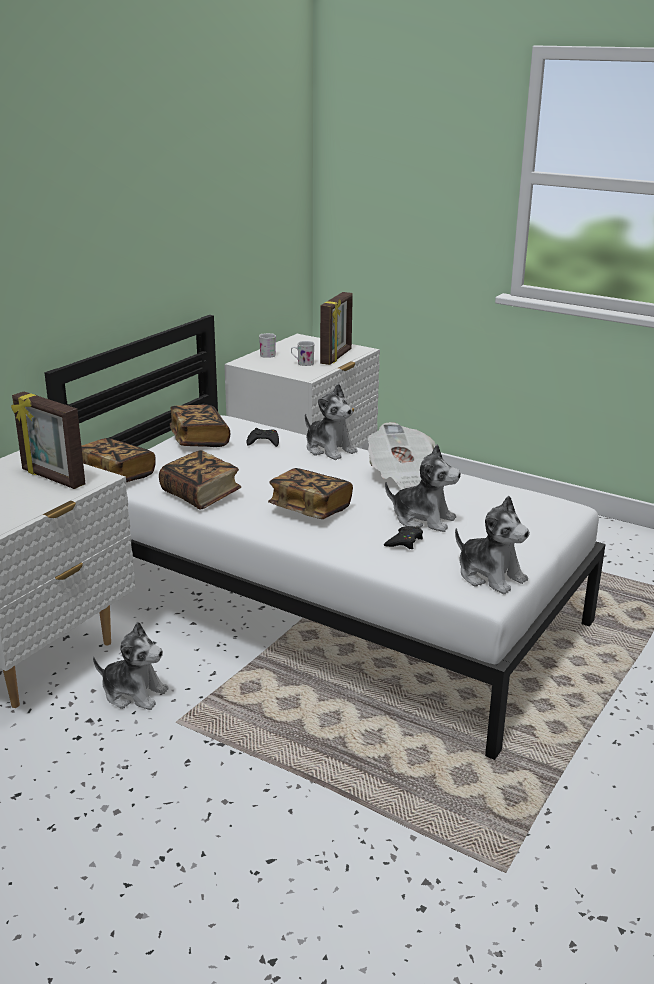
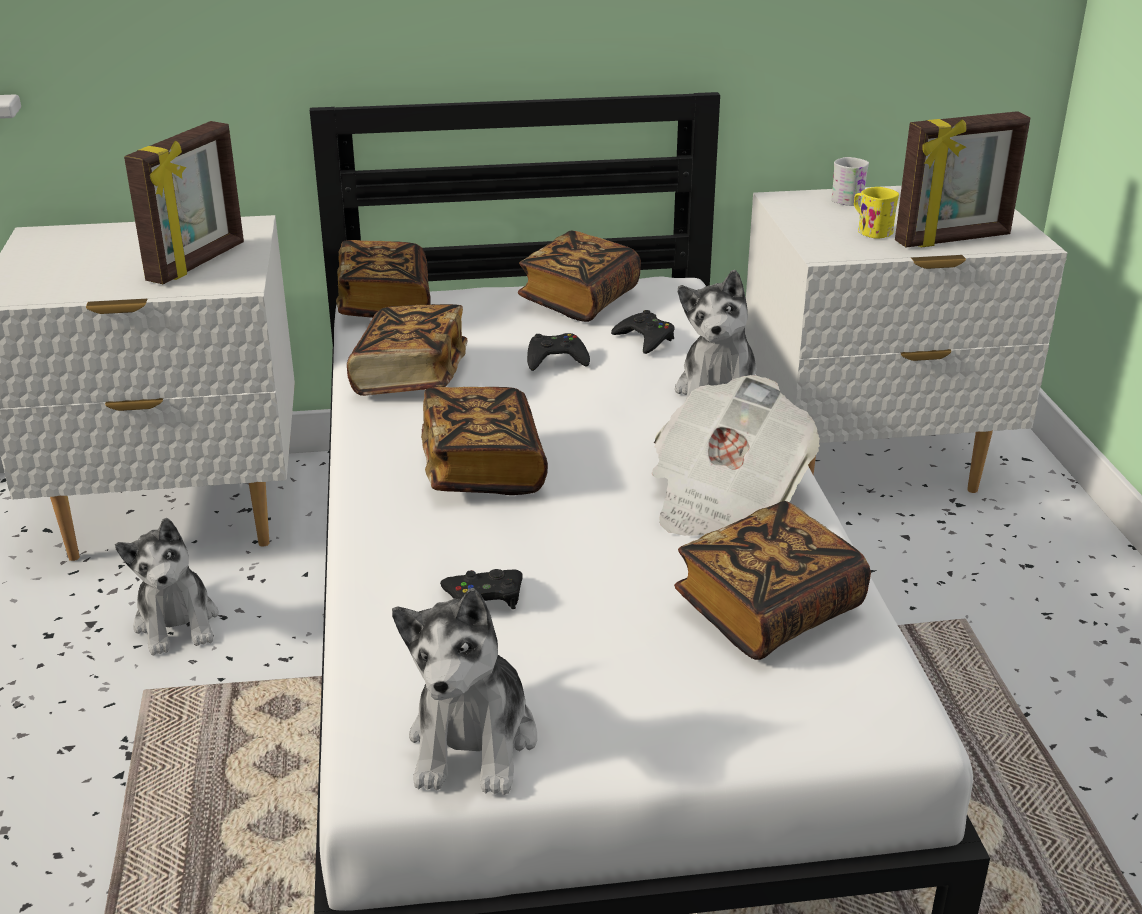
camera: 50 degrees right, 5 degrees up
(52, 478) = (198, 263): picture frame -> picture frame turned 150 degrees counterclockwise
(246, 463) = (556, 359): none -> black game controller
(302, 363) = (870, 231): white mug -> yellow mug
(423, 519) = (599, 580): plush toy -> none
(485, 500) = (768, 610): none -> book

